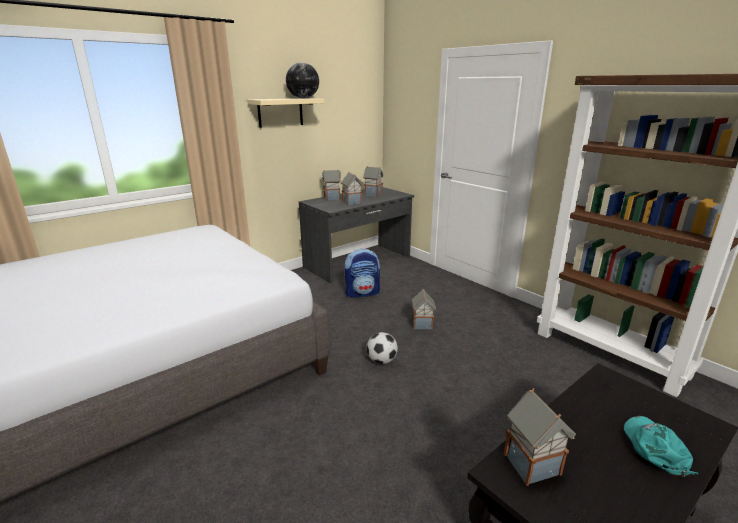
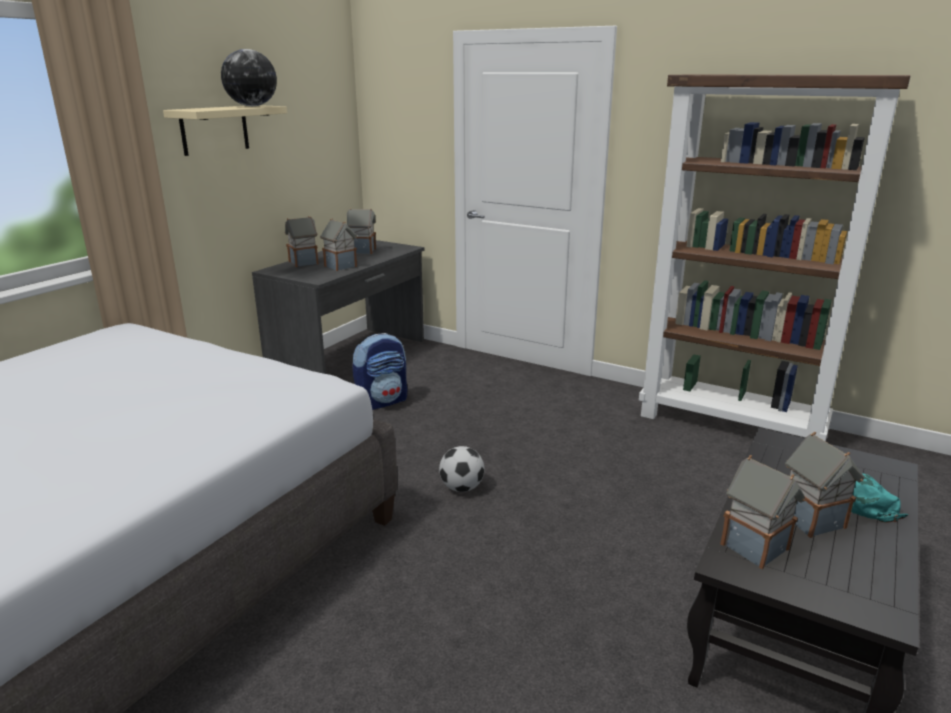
camera: 20 degrees left, 0 degrees up
(422, 325) = (491, 431): toy house -> toy house (813, 521)

